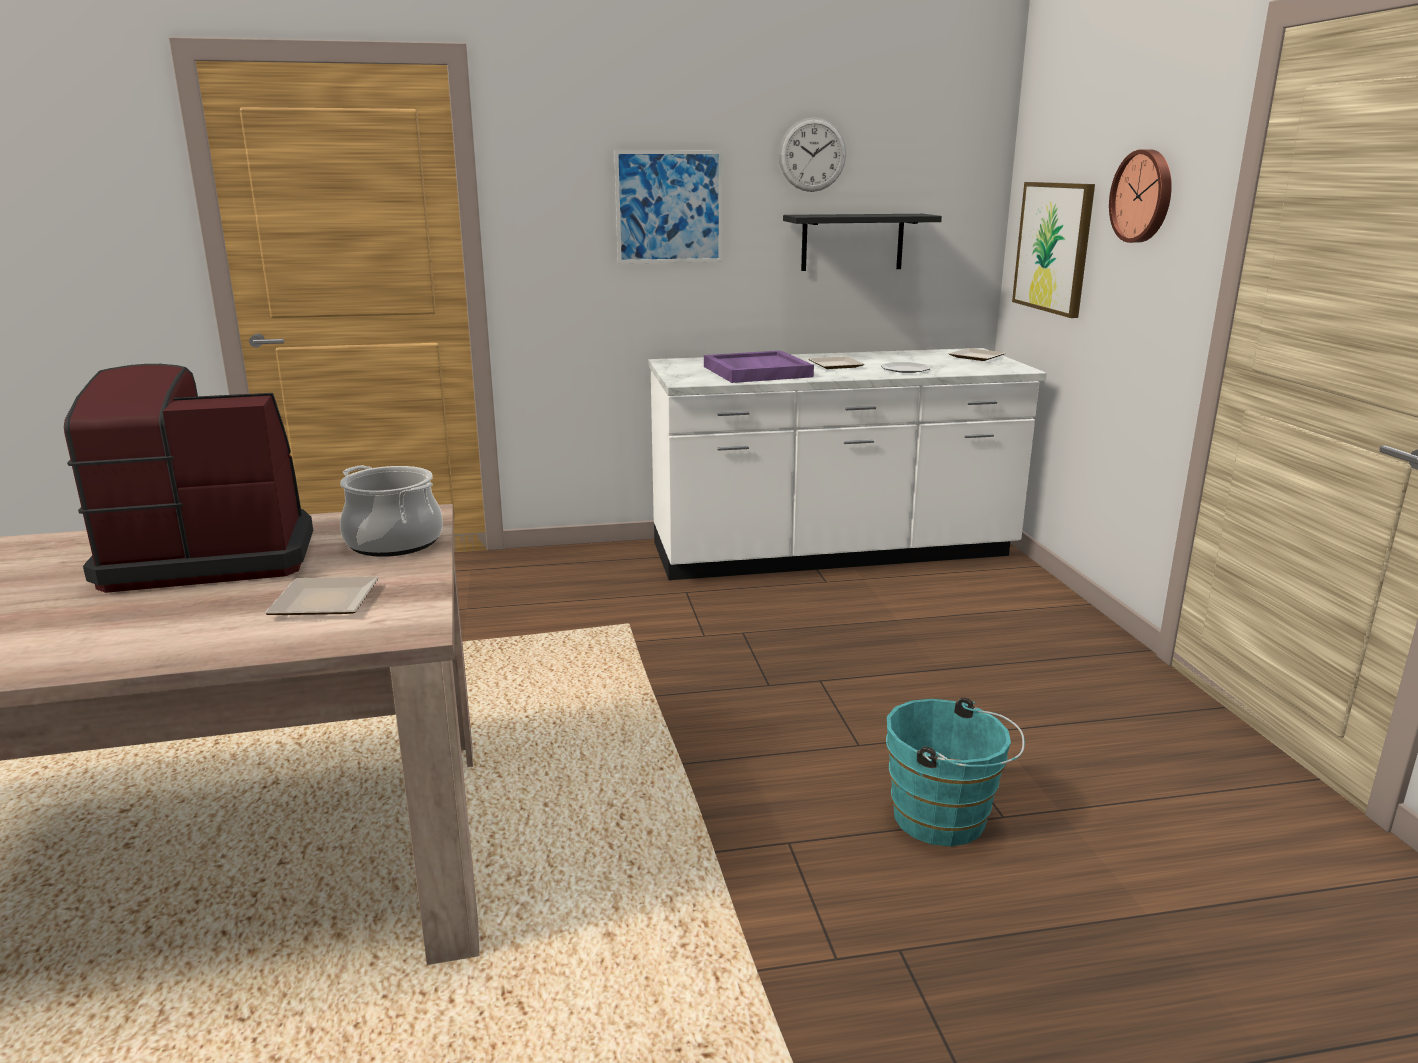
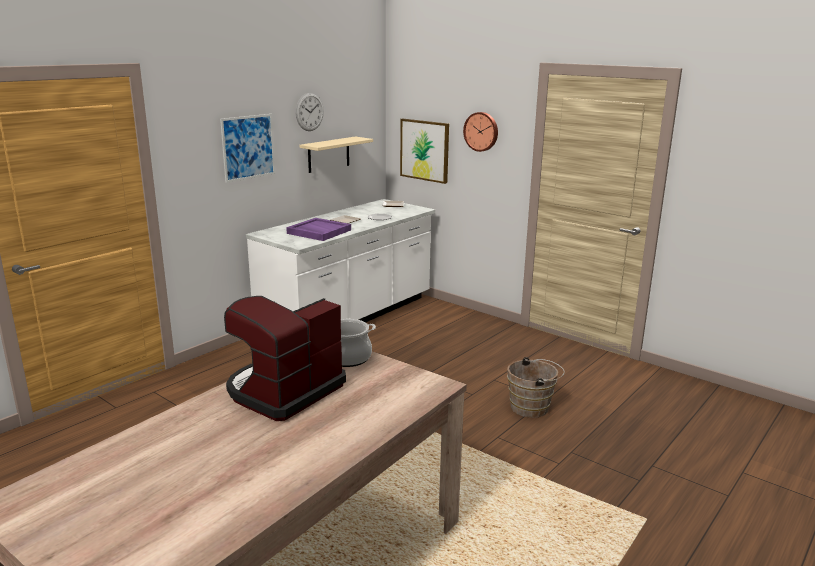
camera: 40 degrees left, 0 degrees up
(327, 603) = (387, 388): plate -> none
(852, 242) = (328, 154): black shelf -> beige shelf
(946, 821) = (533, 408): turquoise bucket -> brown bucket

